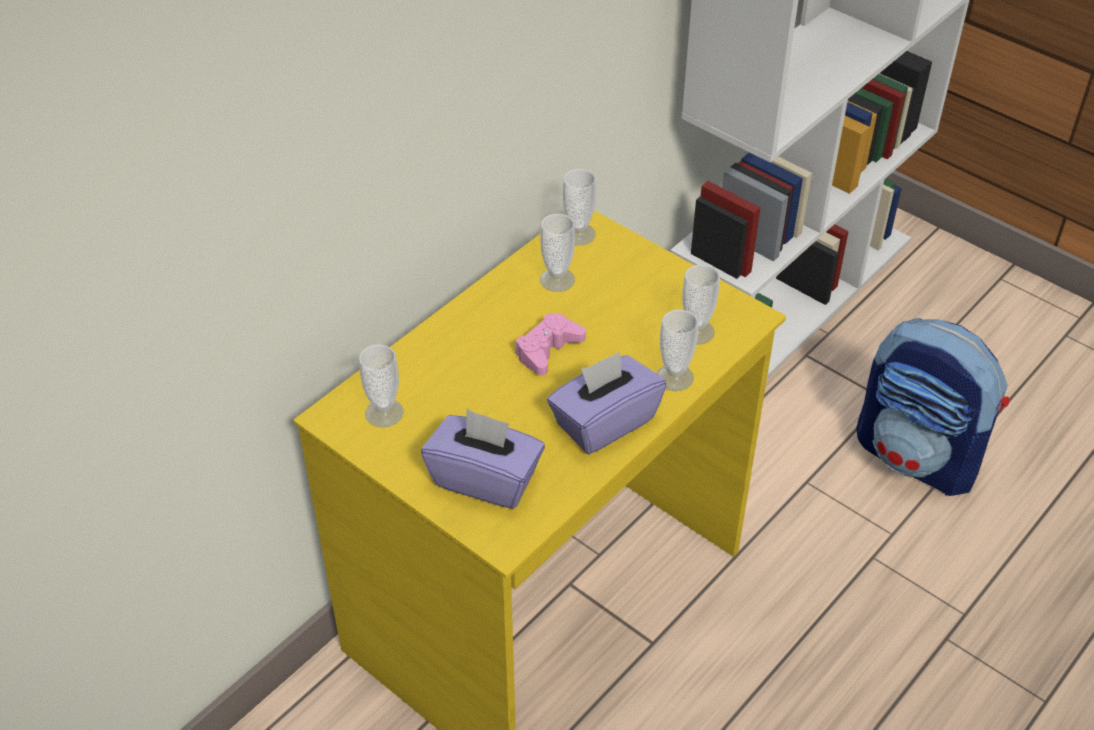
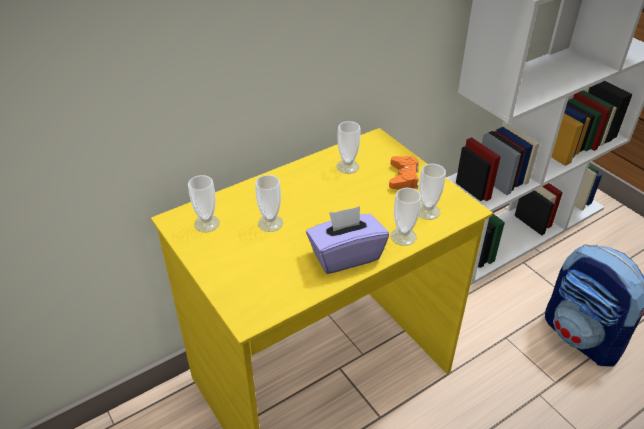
camera: 15 degrees right, 5 degrees down
(485, 479) = (252, 276): purple tissue box -> none
(548, 349) = (325, 205): pink game controller -> none
(578, 234) = (371, 144): cup -> cup (270, 223)
(645, 283) = (403, 177): none -> orange game controller

